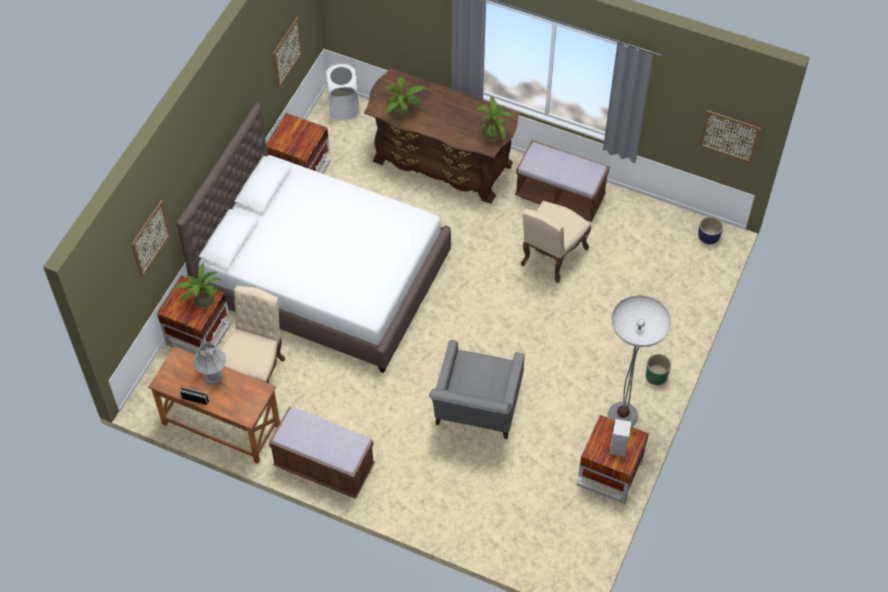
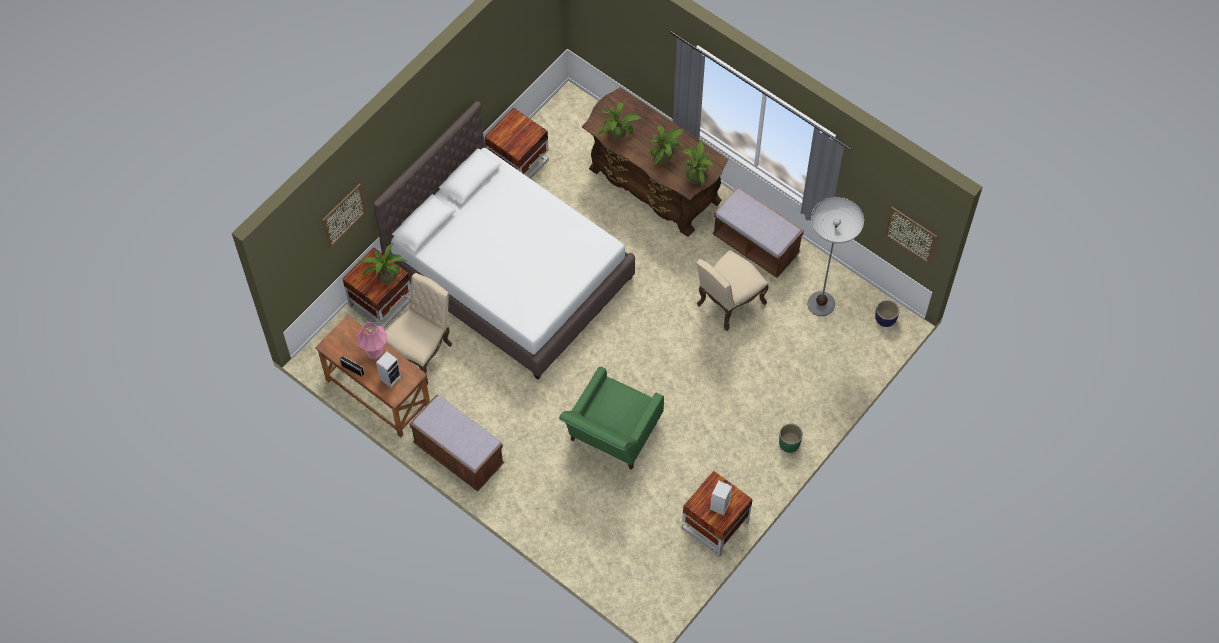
camera: 15 degrees right, 5 degrees up
(213, 375) = (374, 350): grey table lamp -> pink table lamp
(238, 398) = (390, 377): none -> speaker
(287, 52) = (520, 54): picture -> none
(343, 108) = (577, 108): white laundry basket -> none
(456, 122) = (665, 156): none -> potted plant
(476, 411) = (612, 436): grey armchair -> green armchair
(622, 416) = (745, 473): floor lamp -> floor lamp (821, 304)

